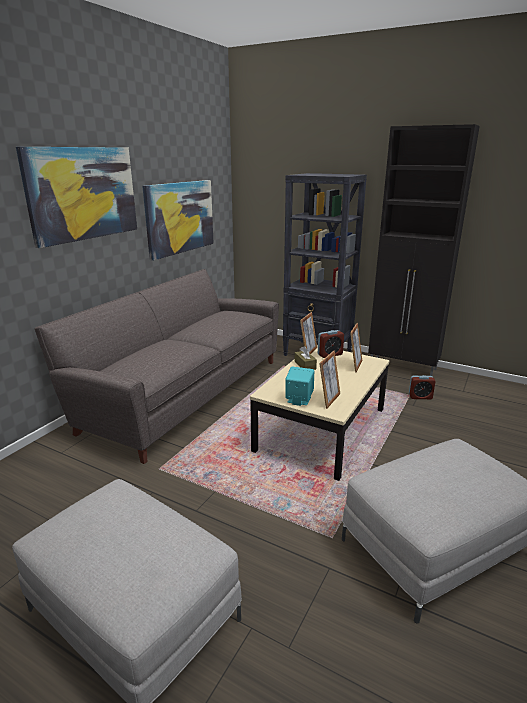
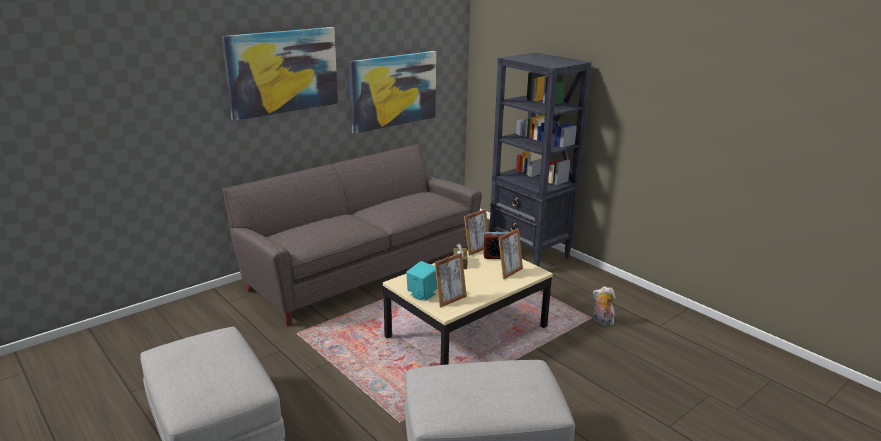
camera: 20 degrees right, 0 degrees up
(403, 368) = (613, 287): black cabinet -> none
(420, 397) = (602, 322): alarm clock -> plush toy

